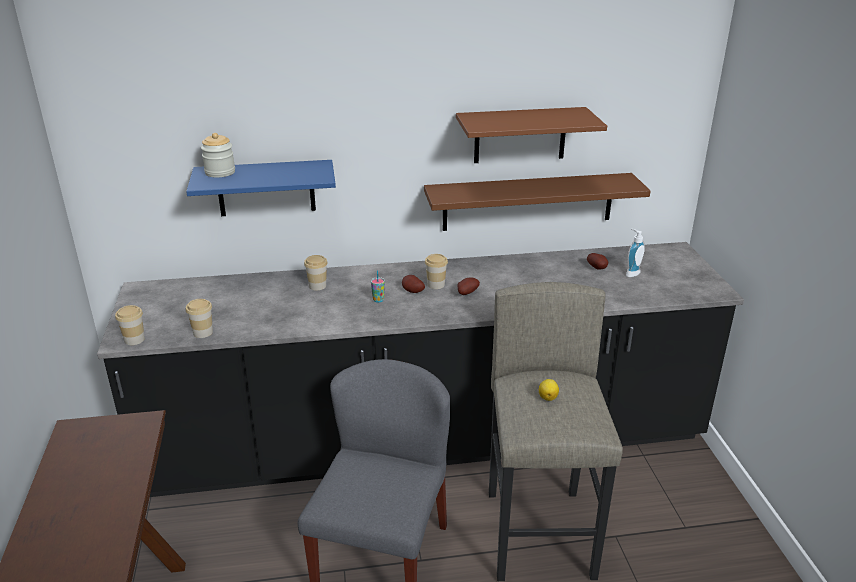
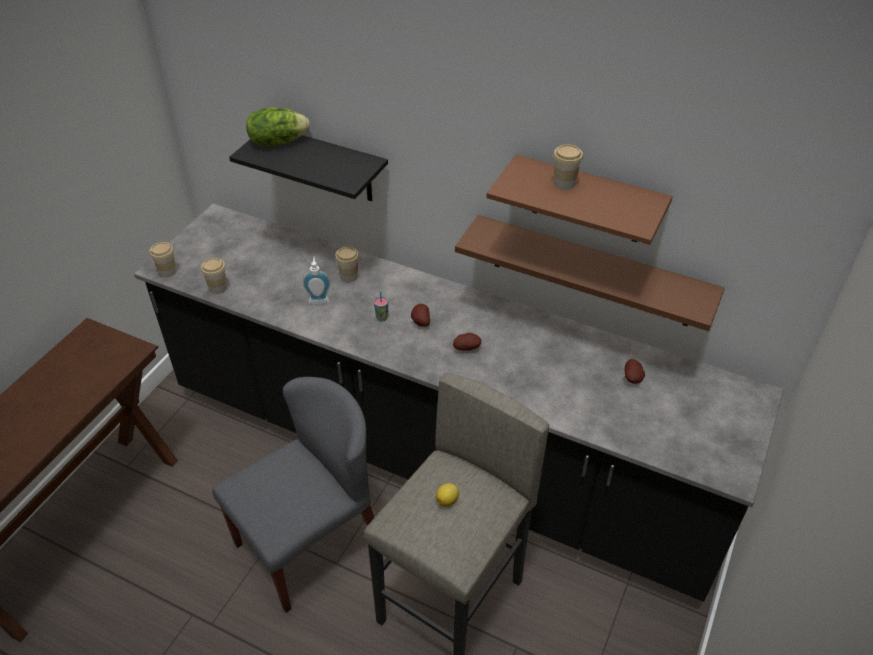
camera: 35 degrees right, 15 degrees up
(220, 172) = (278, 141): jar -> lettuce
(266, 188) = (328, 165): blue shelf -> black shelf
(436, 285) = (450, 323): cup -> cup (564, 183)
(631, 273) = (663, 402): soap dispenser -> soap dispenser (319, 300)

